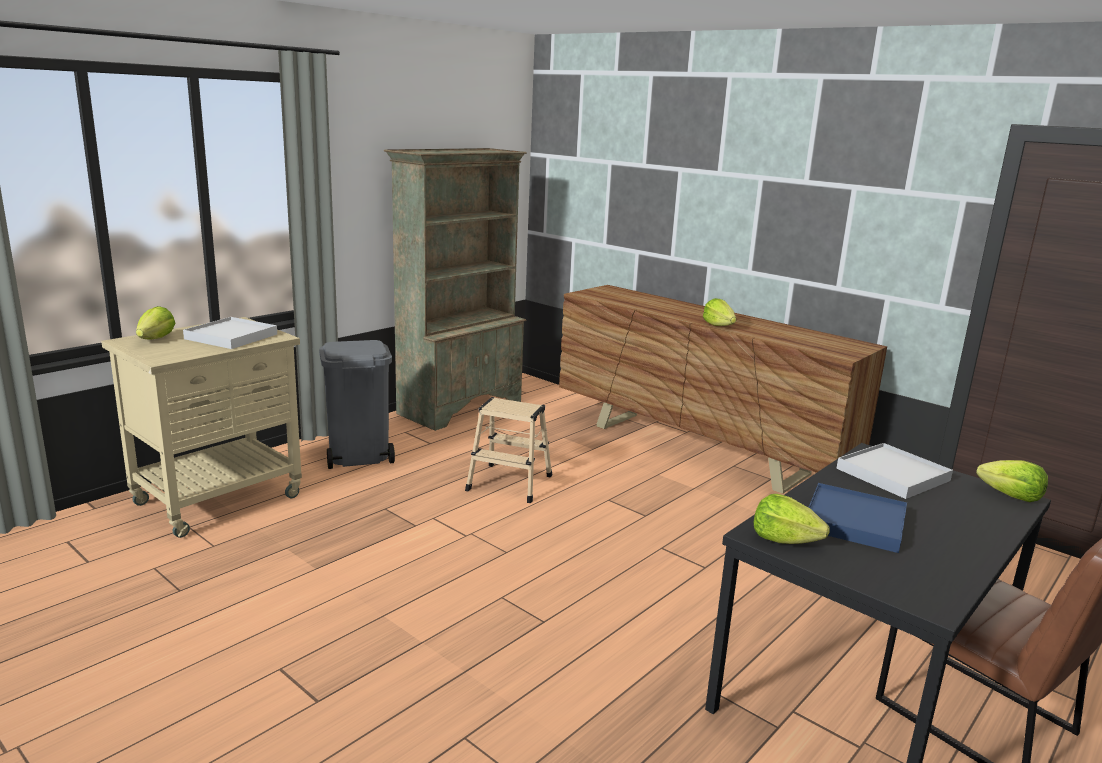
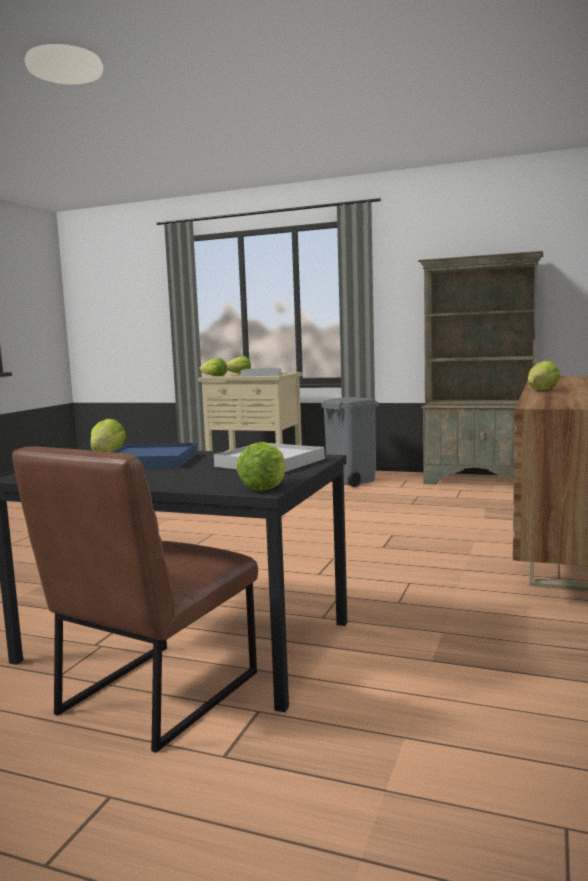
camera: 70 degrees right, 10 degrees down
(162, 356) = (214, 376): none -> lettuce
(509, 482) = (373, 510): beige step ladder -> none

